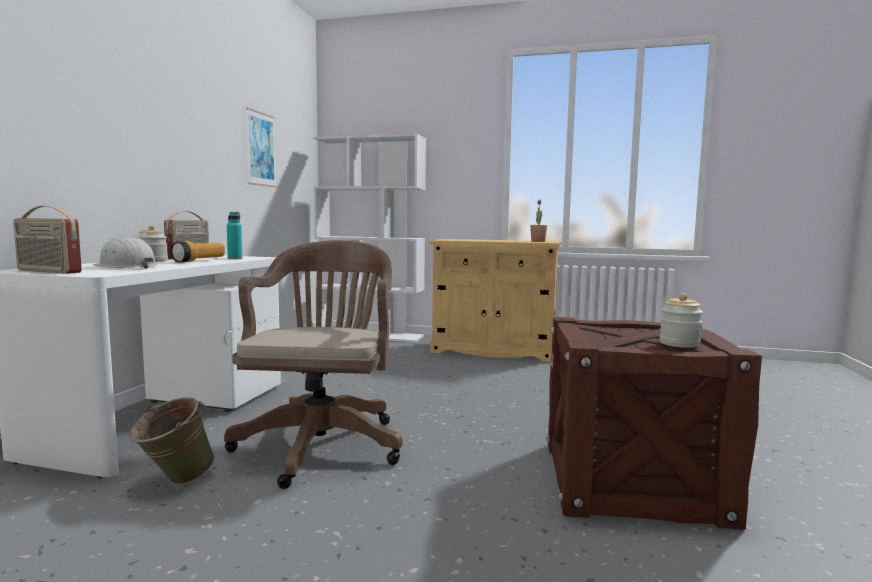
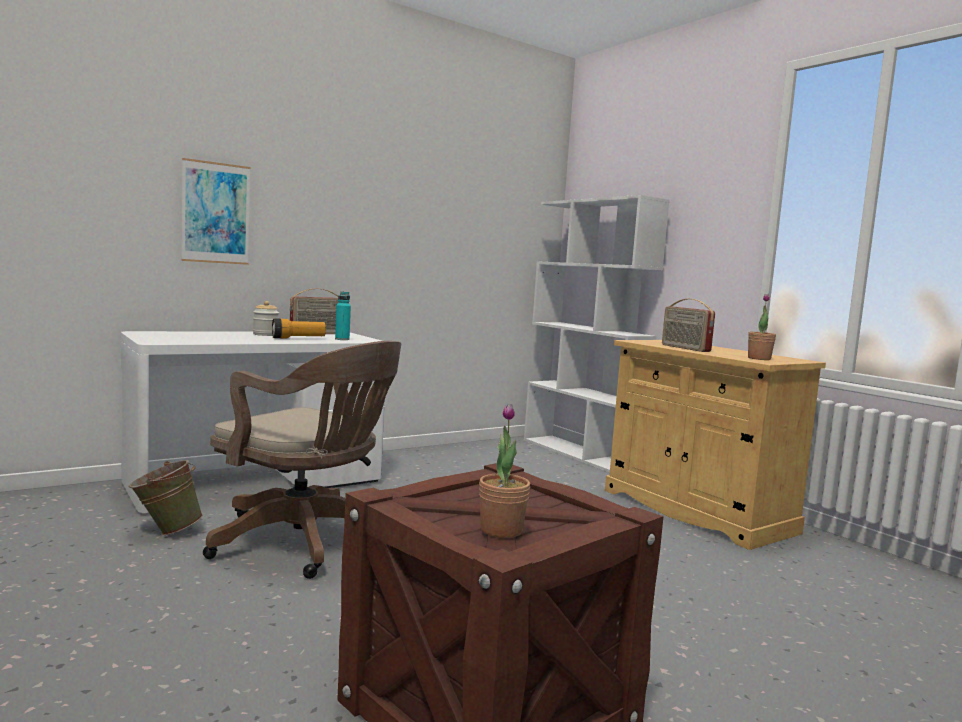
camera: 40 degrees right, 0 degrees up
(48, 271) = (146, 336): radio -> radio (684, 348)
(125, 266) = (213, 337): white hard hat -> none
(261, 149) = (458, 220): picture -> picture (216, 213)
(323, 442) = (307, 542): brown office chair -> brown office chair turned 75 degrees clockwise
(679, 344) = (501, 530): jar -> potted plant

